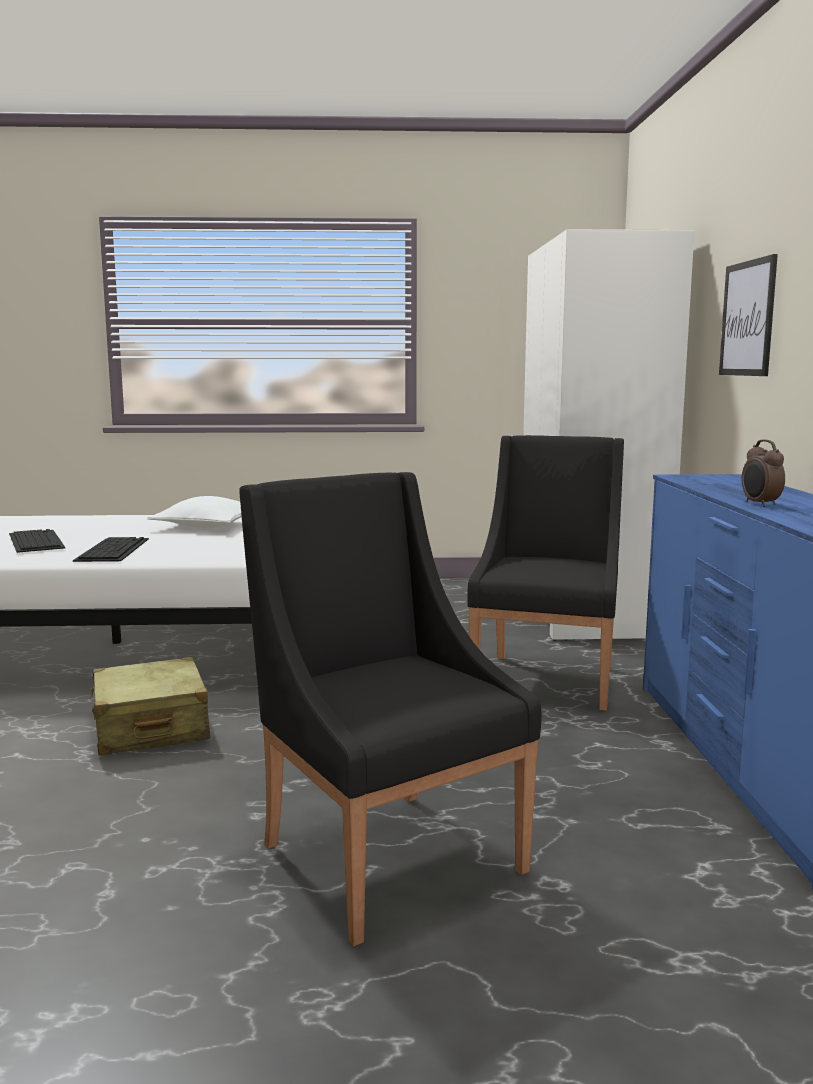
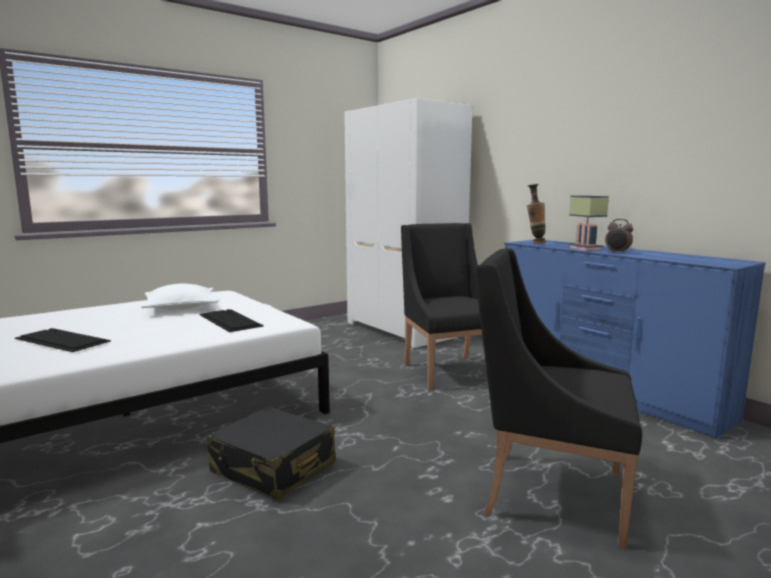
camera: 35 degrees left, 0 degrees up
(112, 549) = (154, 335): keyboard -> keyboard (229, 320)
(150, 728) = (273, 468): beige suitcase -> black suitcase
(694, 479) = (535, 243): none -> vase
(742, 494) = (587, 248): none -> table lamp
(747, 318) = (528, 155): picture -> none

